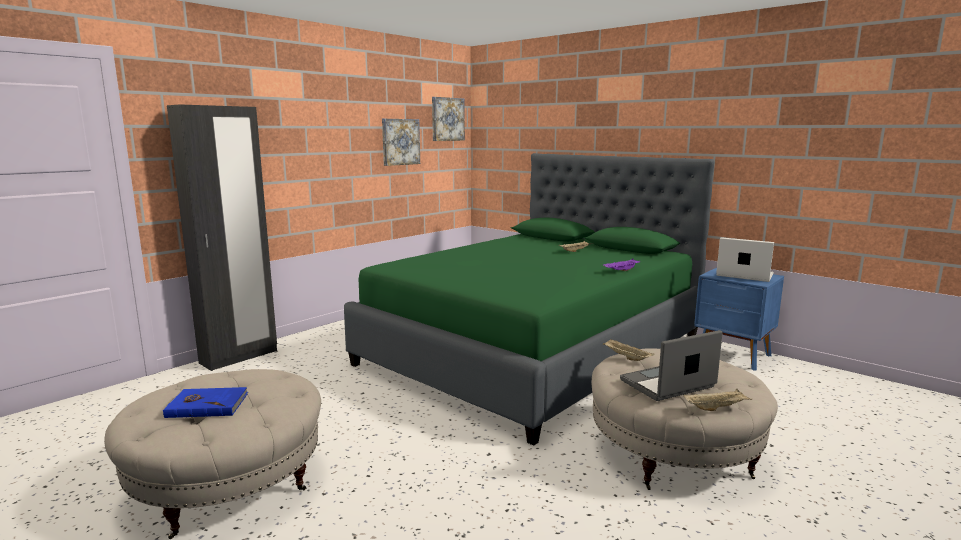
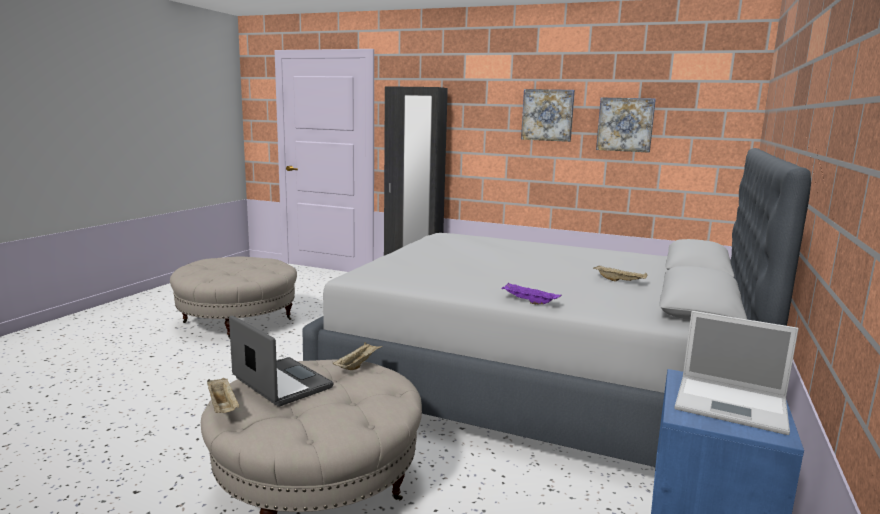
camera: 70 degrees right, 0 degrees up
(207, 405) = (224, 265): blue book -> none
(447, 119) = (713, 98): picture -> picture (547, 115)
(533, 351) = (538, 384): green bed -> grey bed
(743, 275) = (733, 405): laptop -> laptop turned 105 degrees clockwise

